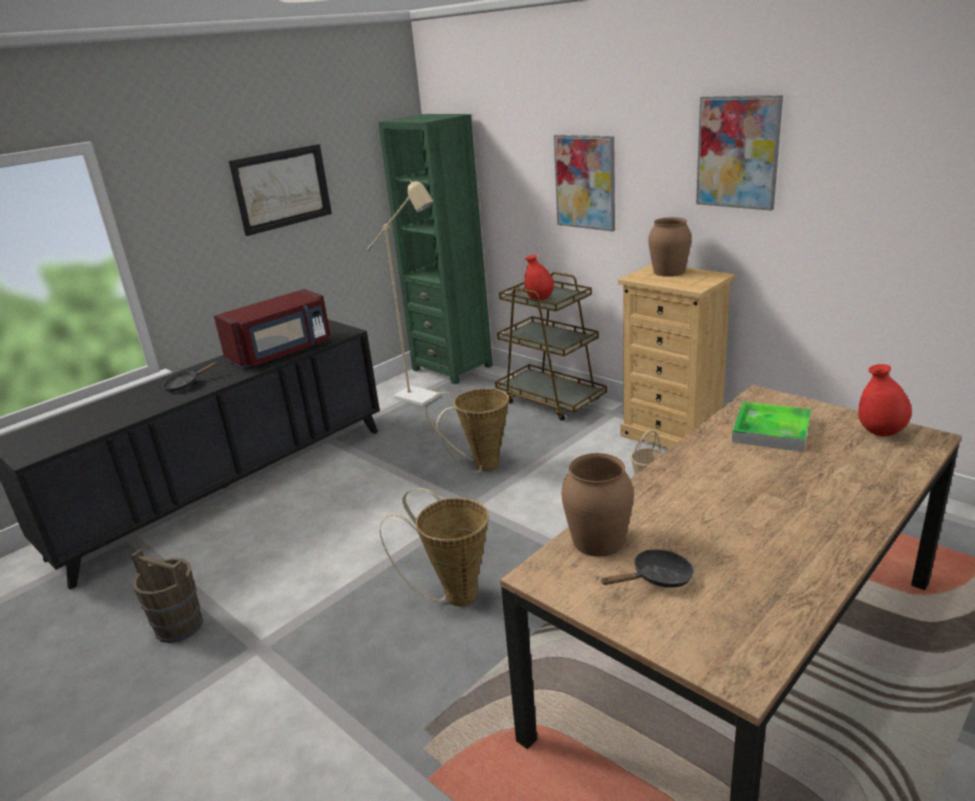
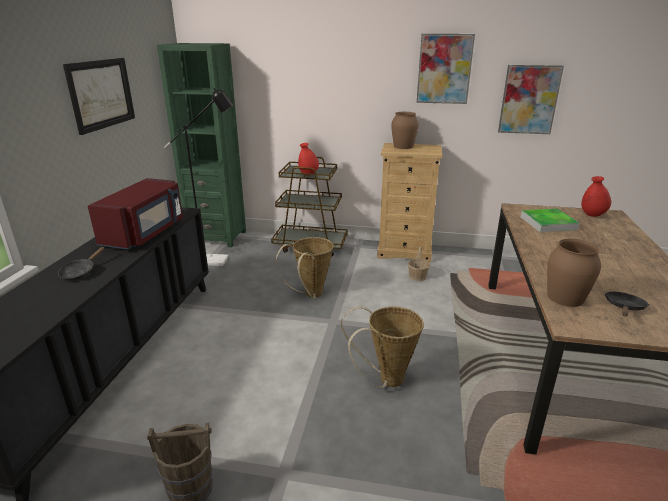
camera: 35 degrees left, 0 degrees up
(423, 398) = (217, 261): beige floor lamp -> black floor lamp
(585, 182) = (331, 92): picture -> picture (529, 100)

